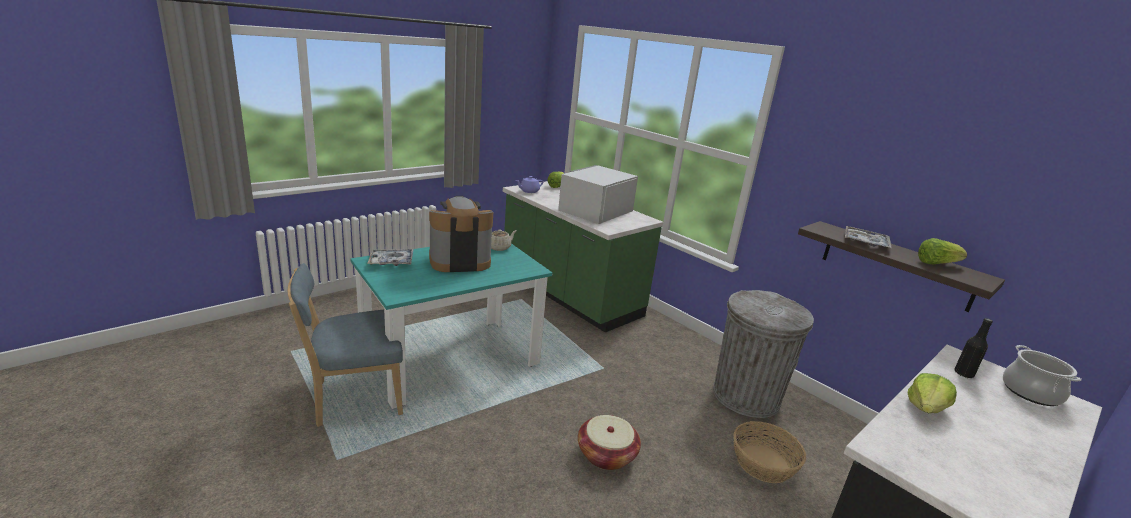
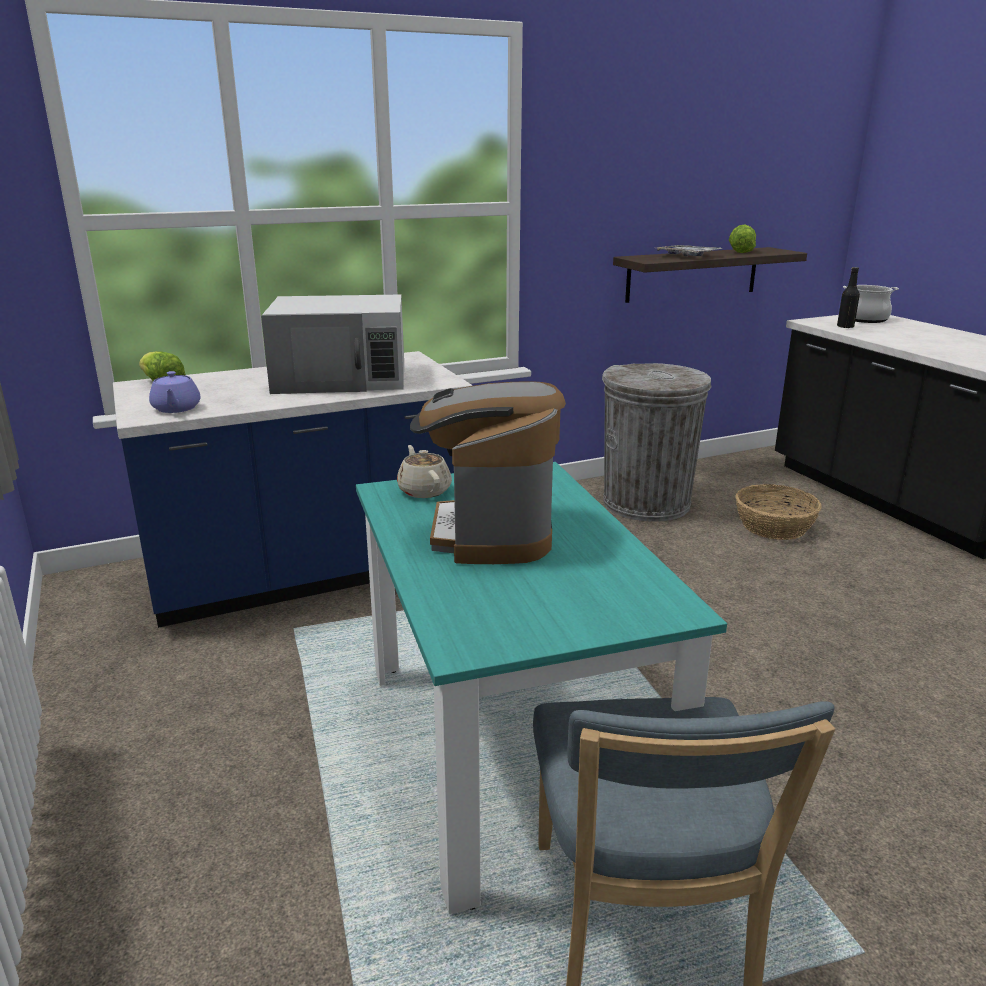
camera: 70 degrees left, 0 degrees up
(391, 261) = (477, 612): tray -> none
(569, 295) = (310, 574): green counter -> blue counter
(595, 210) = (342, 378): white microwave -> white microwave turned 60 degrees counterclockwise
(606, 455) = (779, 623): basket -> none
(926, 408) = (920, 347): lettuce -> none

